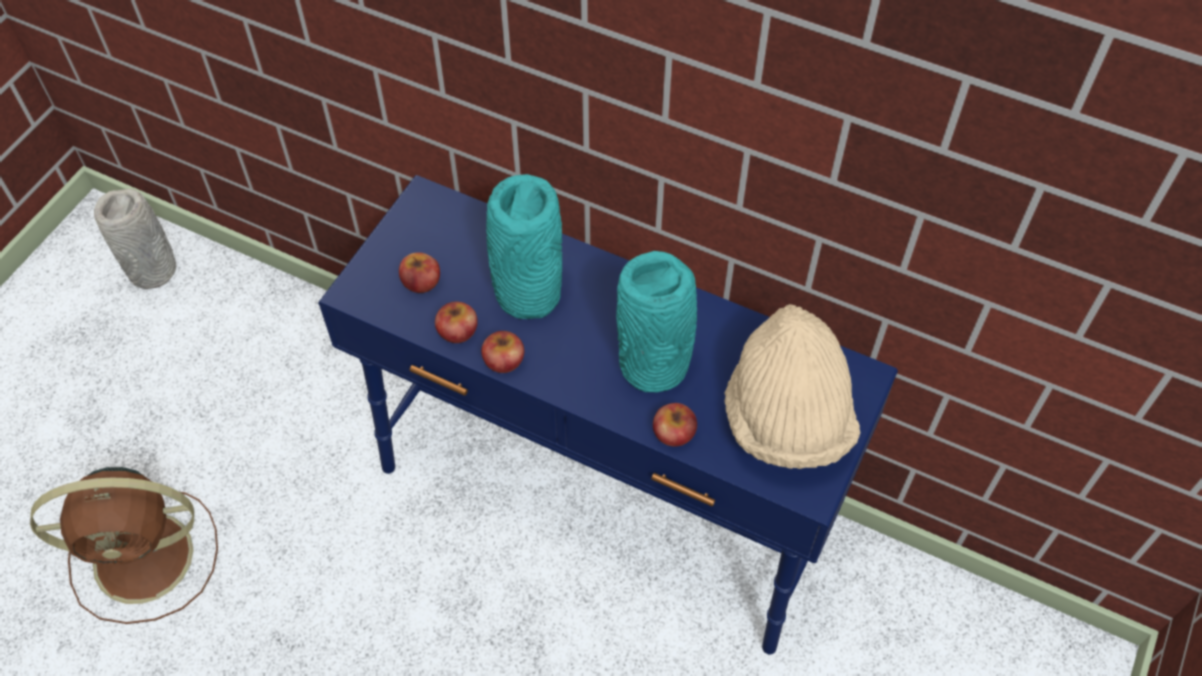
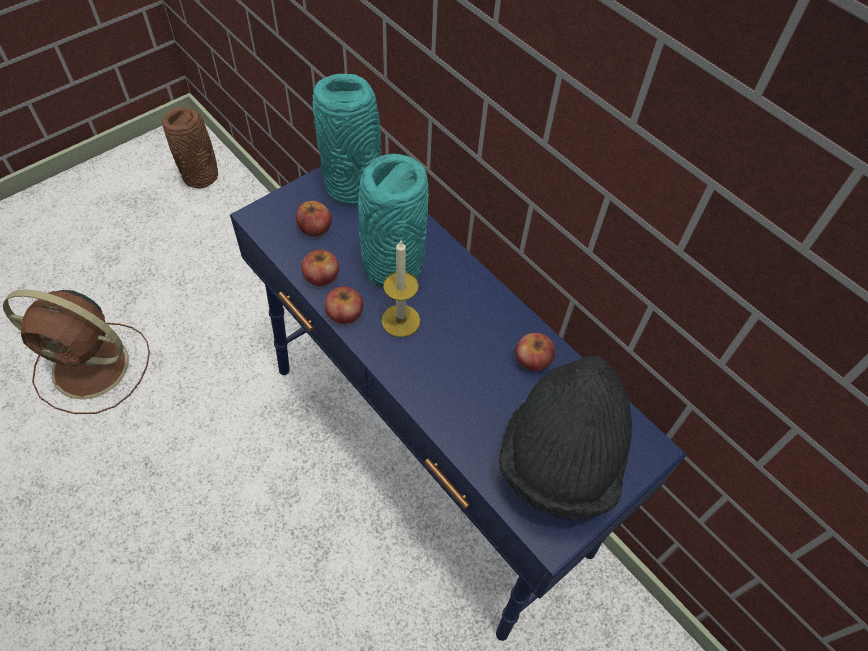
camera: 20 degrees right, 0 degrees up
(153, 269) = (201, 176): grey vase -> brown vase
(565, 346) = (400, 320): none -> candle
(656, 365) = (468, 366): turquoise vase -> turquoise vase (354, 187)
(674, 432) = (454, 430): apple -> apple (533, 359)
(786, 419) = (561, 459): beige hat -> black hat

